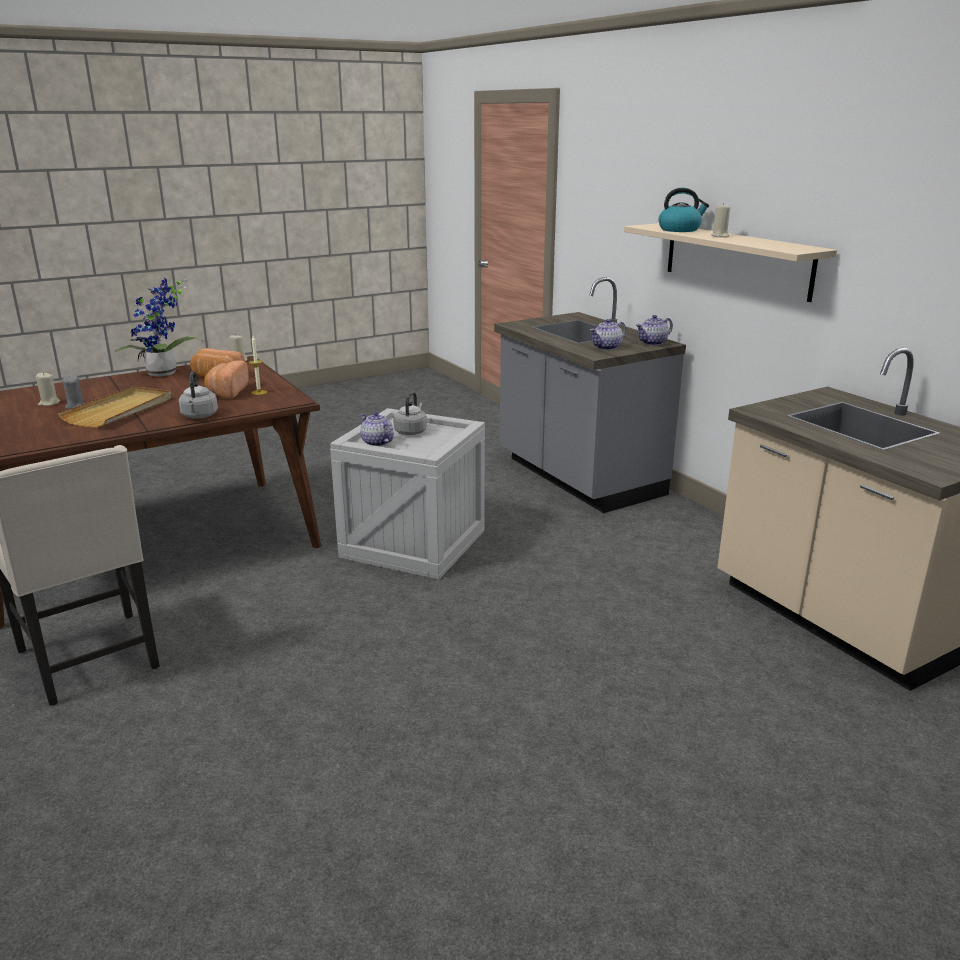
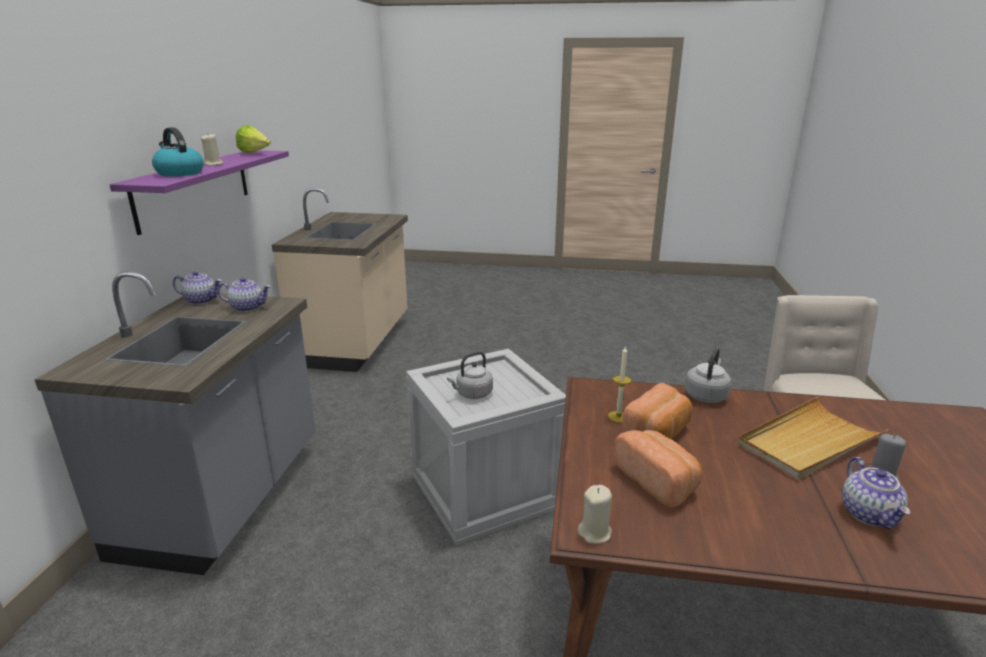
camera: 140 degrees left, 0 degrees up
(49, 403) = (936, 504): beige candle -> none
(164, 374) = (747, 535): potted plant -> none
(376, 442) = (520, 392): teapot -> teapot (870, 514)
(736, 260) = (194, 188): beige shelf -> purple shelf
(786, 247) = (255, 153): none -> lettuce

